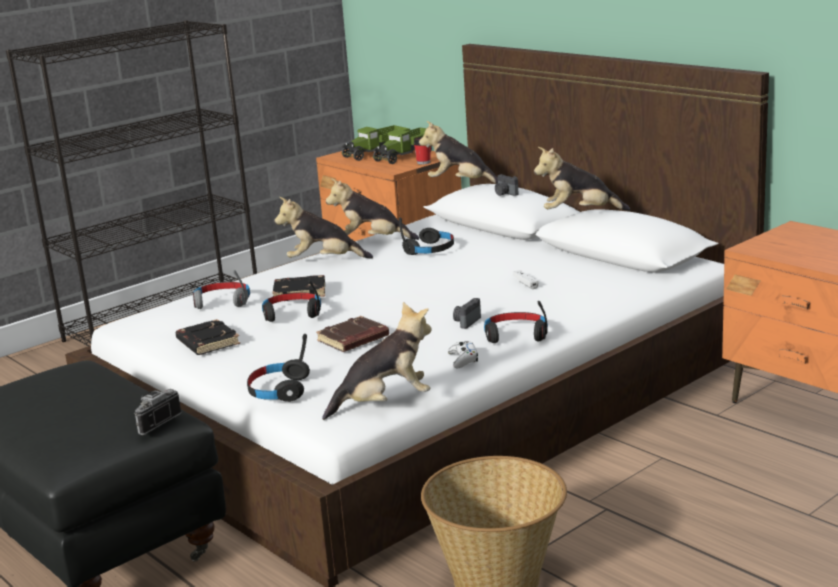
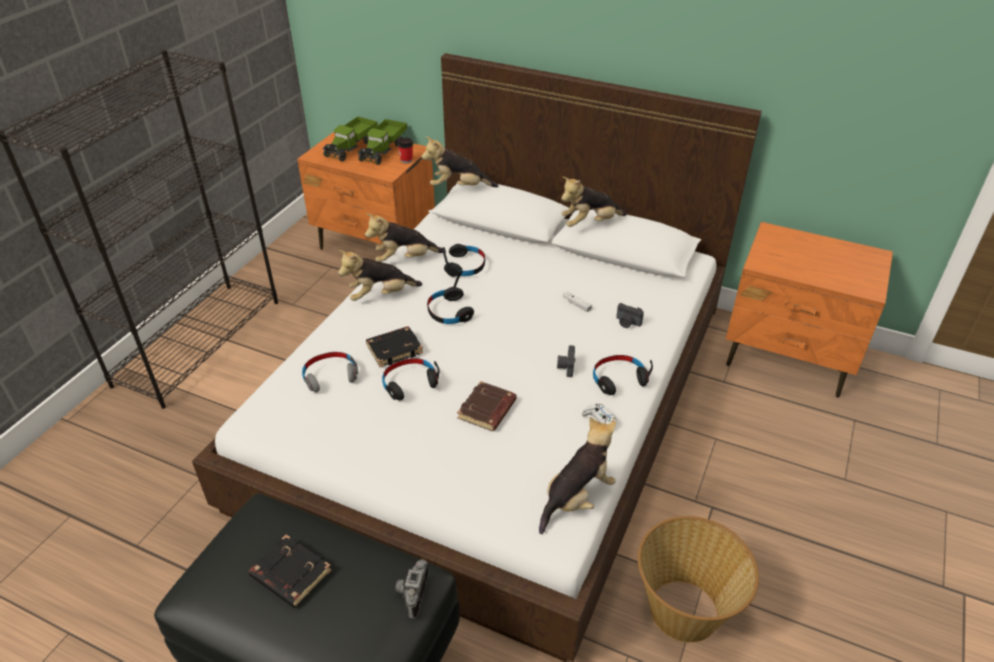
camera: 25 degrees left, 20 degrees up
(207, 342) = (356, 440): black book -> black book (289, 574)
(279, 390) = (473, 500): black headphones -> black headphones (449, 312)
(505, 193) = (508, 200): camera -> camera (627, 323)

